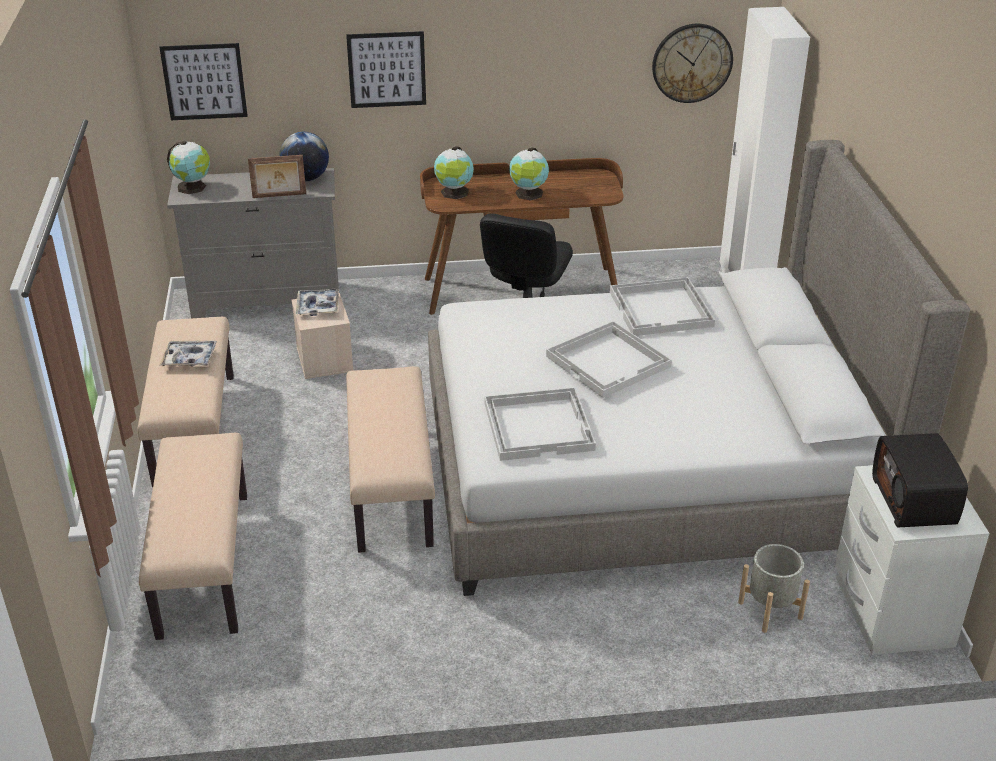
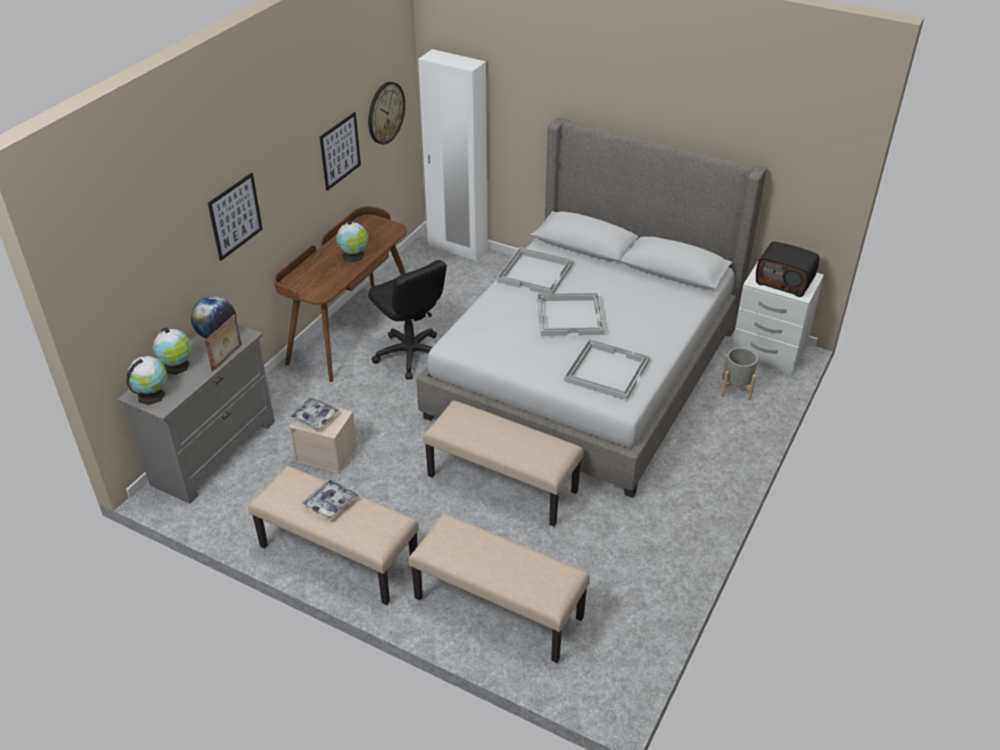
camera: 55 degrees left, 5 degrees up
(204, 81) = (123, 301): picture -> picture (340, 151)
(454, 193) = (312, 284): globe -> globe (177, 367)

